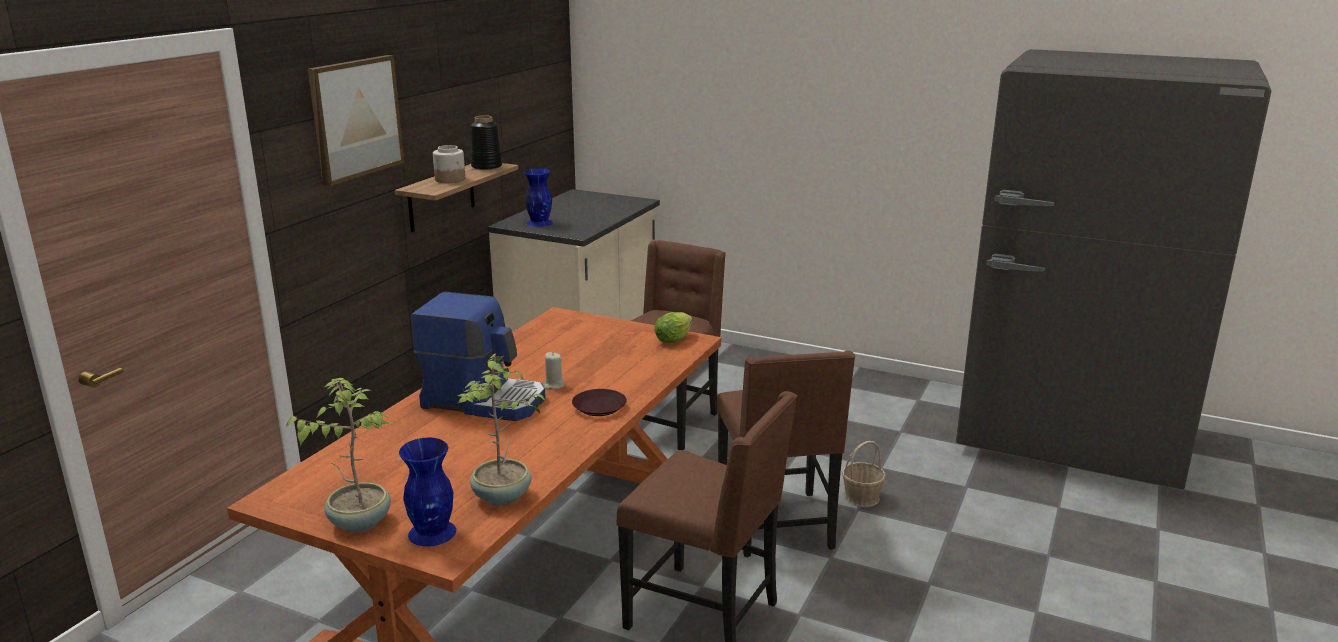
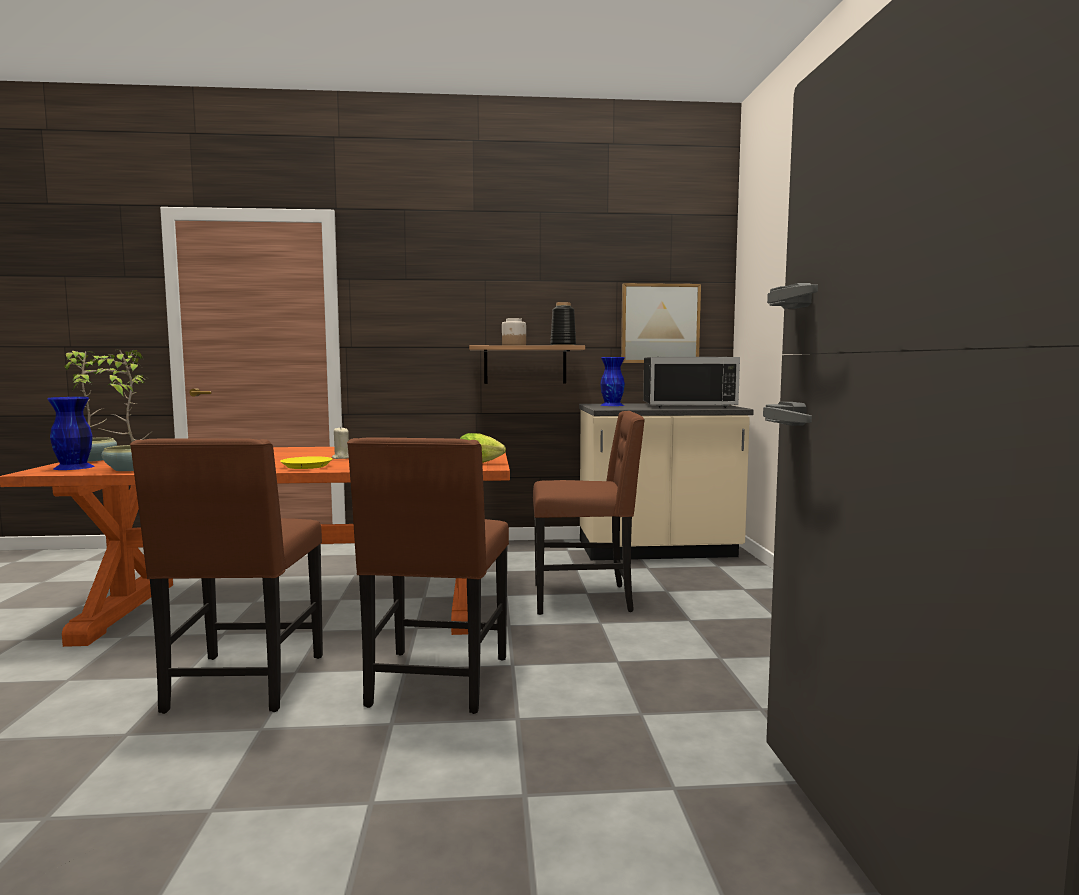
camera: 60 degrees right, 15 degrees down
(355, 118) = (436, 285): picture -> picture (660, 323)
(484, 400) = (299, 453): coffee machine -> none
(591, 205) = (687, 405): none -> black microwave
(599, 407) = (306, 466): brown plate -> yellow plate
(778, 526) = (436, 683): brown chair -> brown chair turned 45 degrees counterclockwise
(862, 497) = (549, 716): basket -> none

